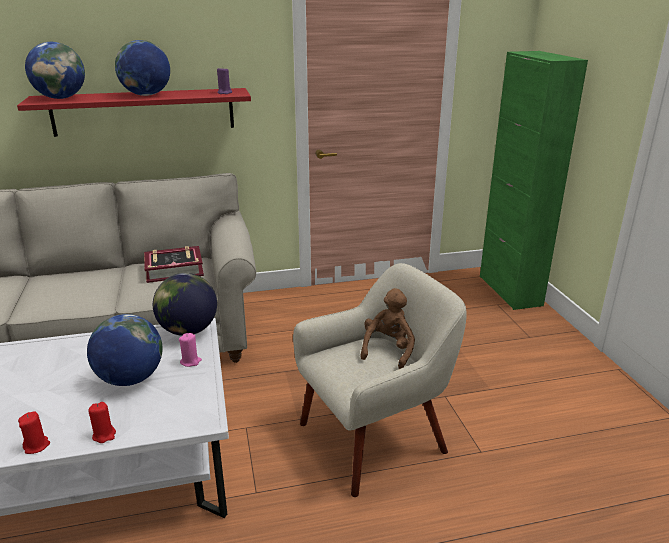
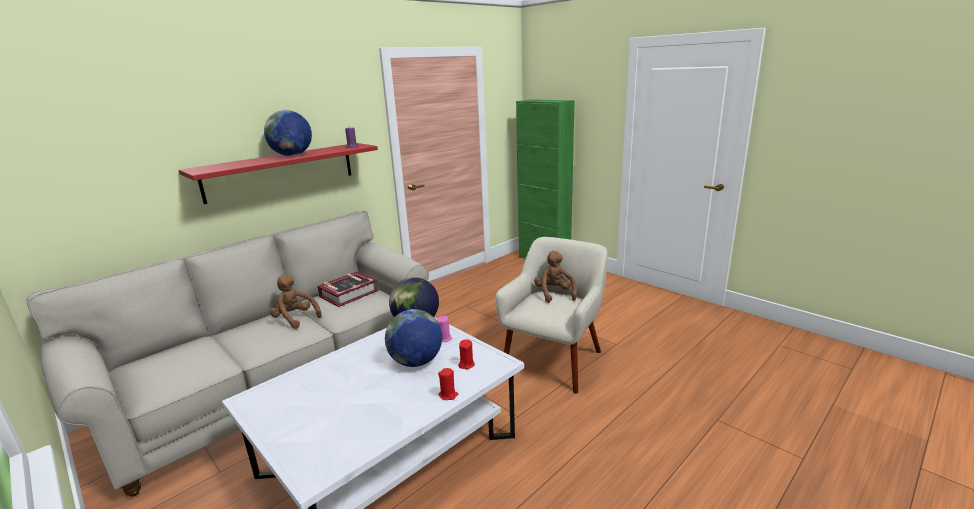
camera: 30 degrees left, 5 degrees down
(37, 446) = (408, 419): red candle -> red candle (466, 364)
(61, 98) = (219, 166): globe -> none
(102, 283) = (295, 319): none -> brown plush toy

